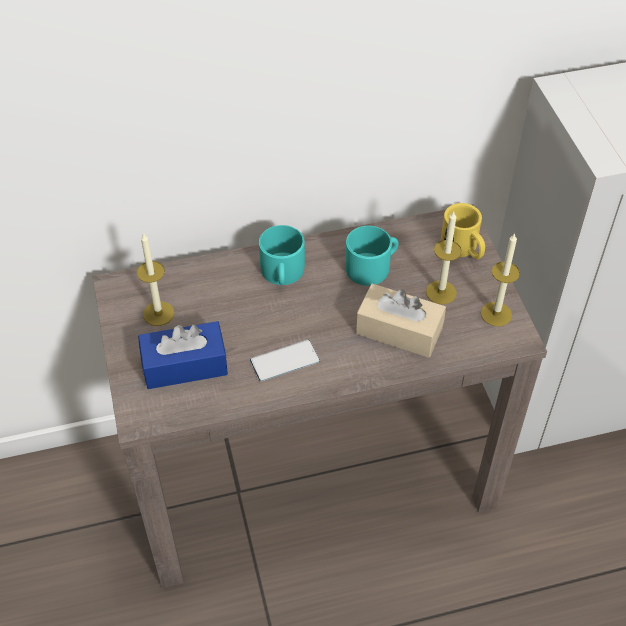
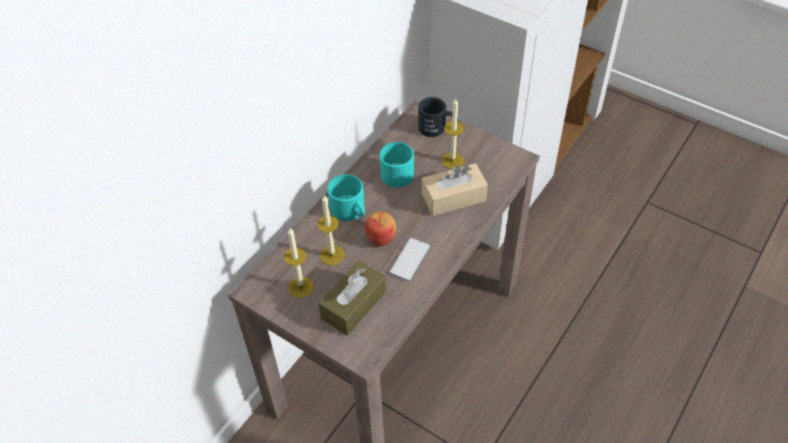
camera: 40 degrees left, 0 degrees up
(185, 365) = (353, 305): blue tissue box -> brown tissue box
(282, 319) = (381, 237): none -> apple
(463, 249) = (437, 128): yellow mug -> black mug
(496, 314) = (493, 153): candle -> candle (332, 255)

